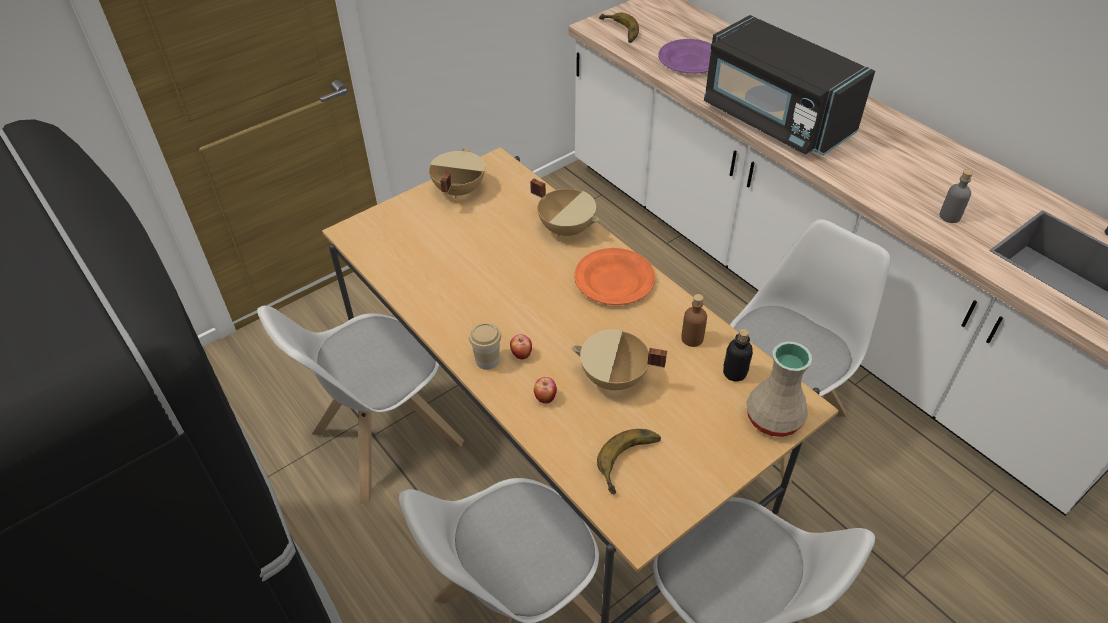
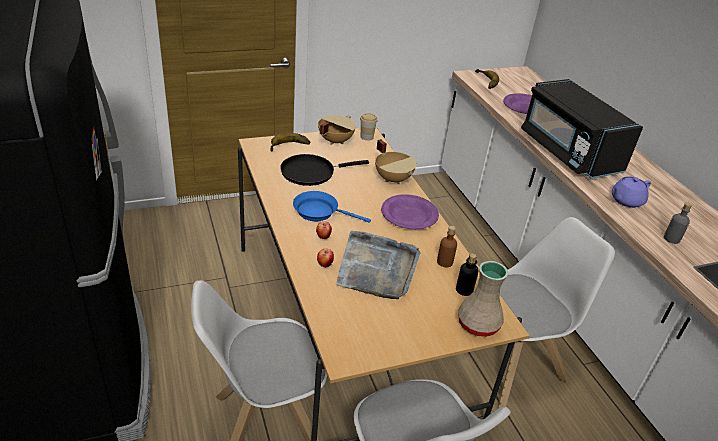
camera: 15 degrees right, 10 degrees down
(382, 440) = (233, 292): chair -> none
(453, 254) = (311, 172): none -> black frying pan
(487, 360) = (299, 233): cup -> cup (367, 137)
(496, 316) = (319, 212): none -> blue frying pan
(614, 280) = (409, 215): orange plate -> purple plate
(614, 379) = (377, 268): beige cooking pot -> grey tray
(632, 463) = (362, 318): banana -> banana (290, 147)
(875, 175) = (626, 201): none -> purple teapot

